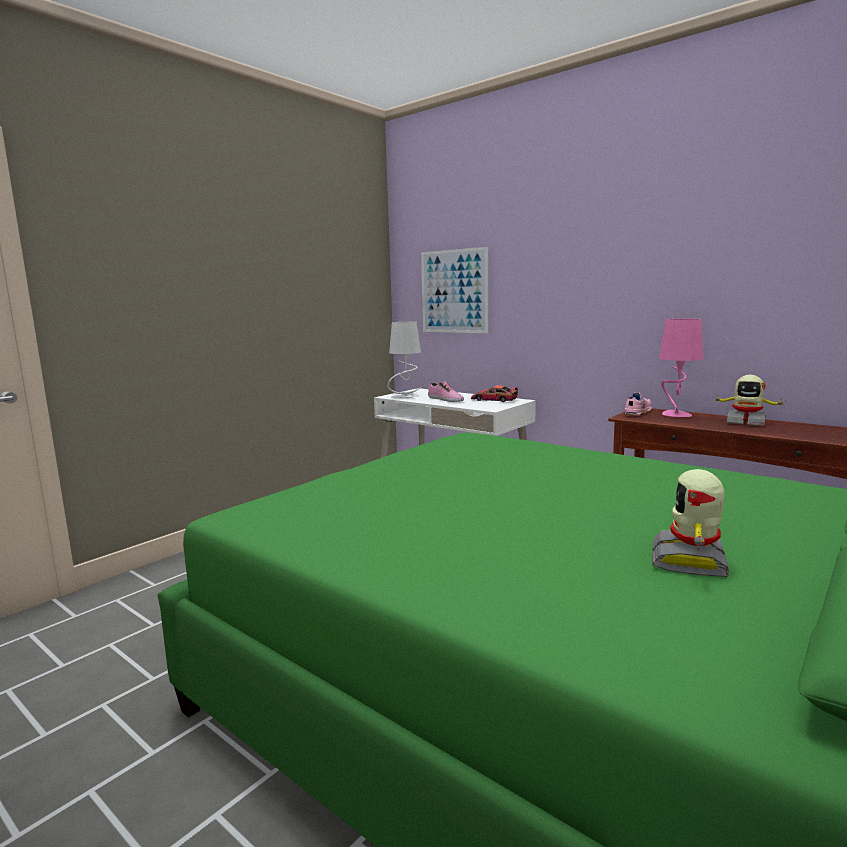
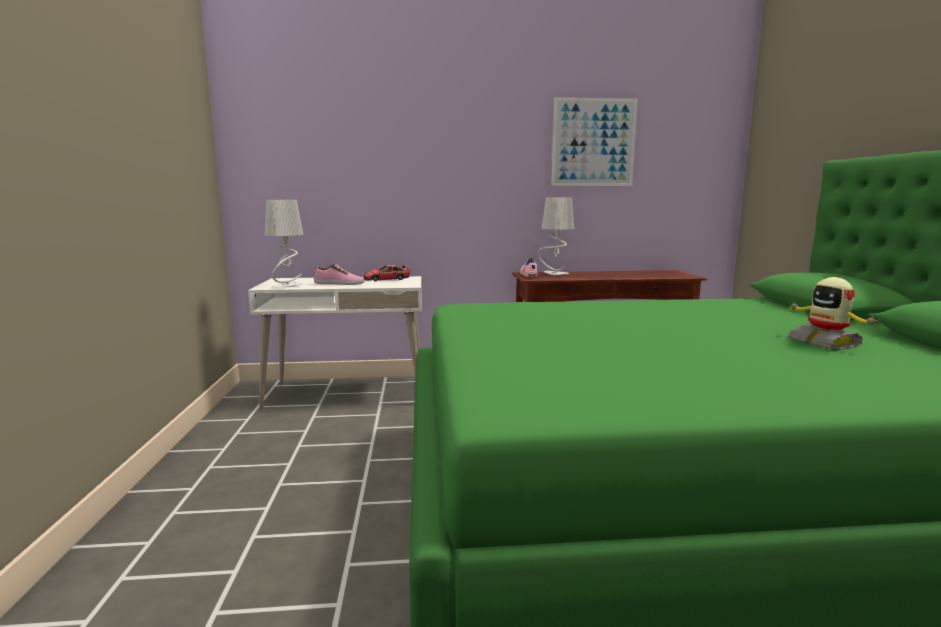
camera: 45 degrees left, 0 degrees up
(454, 291) = (314, 169): picture -> picture (593, 142)
(675, 415) = (554, 274): pink table lamp -> grey table lamp
(745, 422) = (603, 273): toy robot -> none

